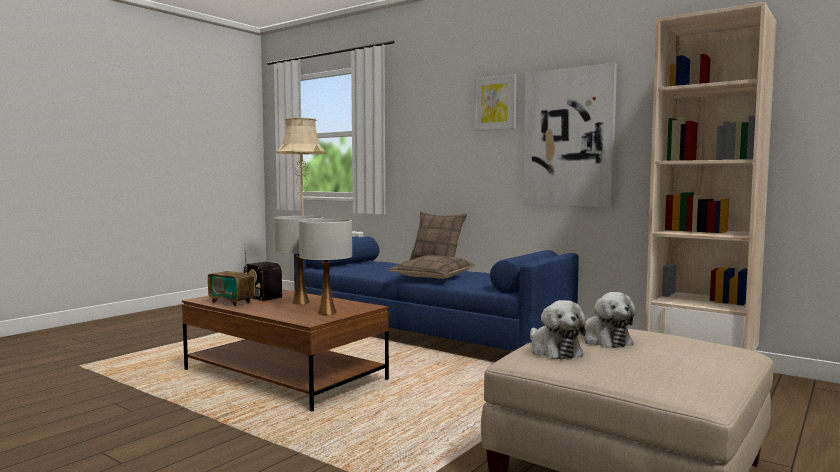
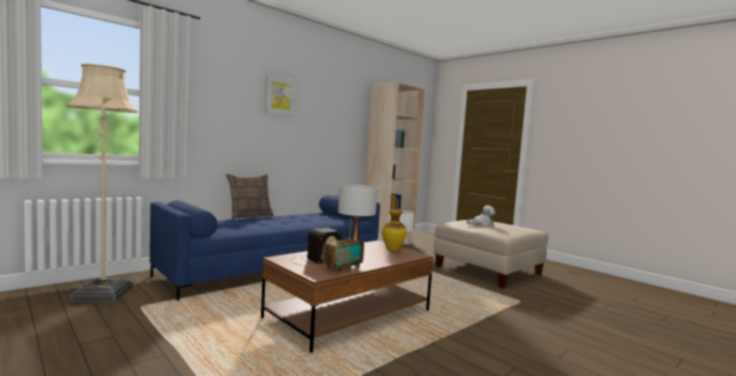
camera: 80 degrees left, 0 degrees up
(327, 312) = (393, 250): white table lamp -> vase
(432, 277) = (301, 222): pillow -> none
(554, 350) = (497, 230): plush toy -> none
(569, 138) = (322, 127): picture -> none

